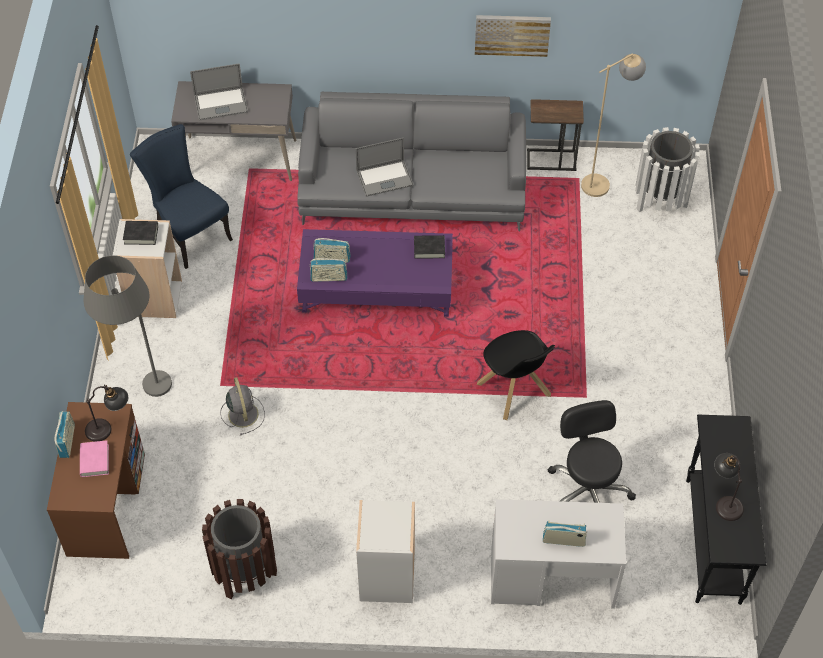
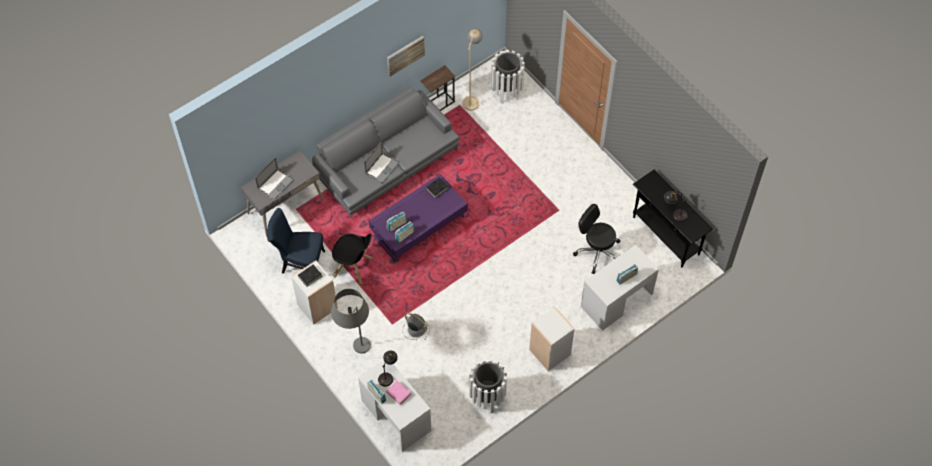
camera: 40 degrees left, 5 degrees up
(106, 504) = (396, 415): brown desk -> white desk
(244, 571) = (487, 397): brown trash can -> white trash can
(514, 391) = (526, 229): black chair -> black chair (354, 267)

